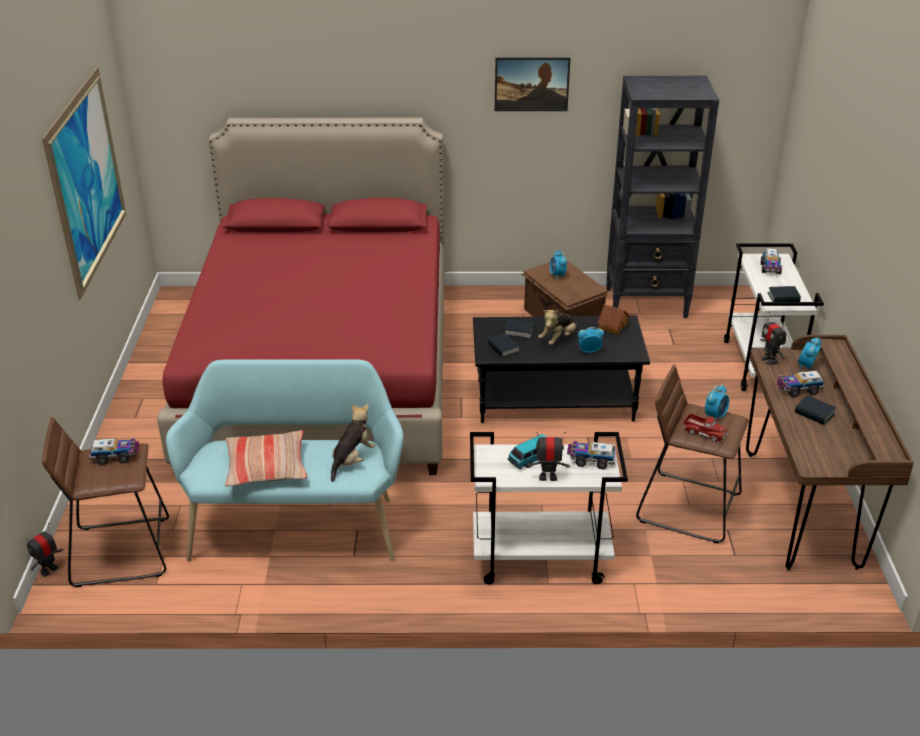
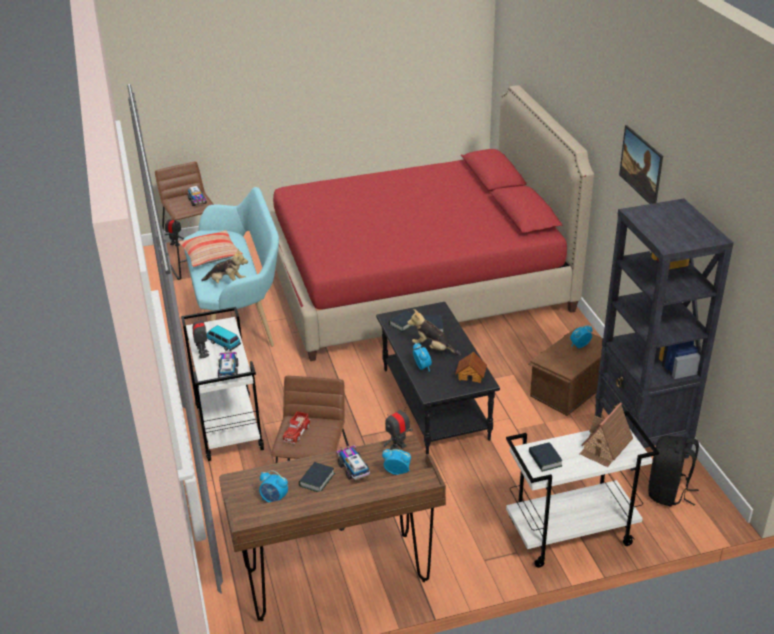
camera: 75 degrees right, 0 degrees up
(88, 180) = (375, 69): picture -> none
(715, 416) = (324, 436): alarm clock -> alarm clock (274, 500)
(718, 308) = (668, 492): none -> black backpack
(770, 268) = (605, 447): toy truck -> toy house

